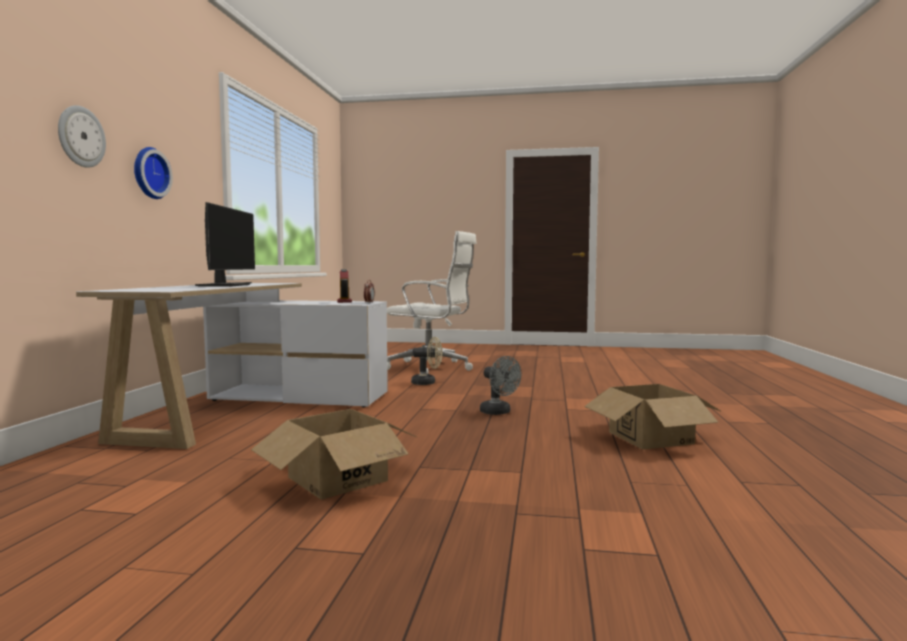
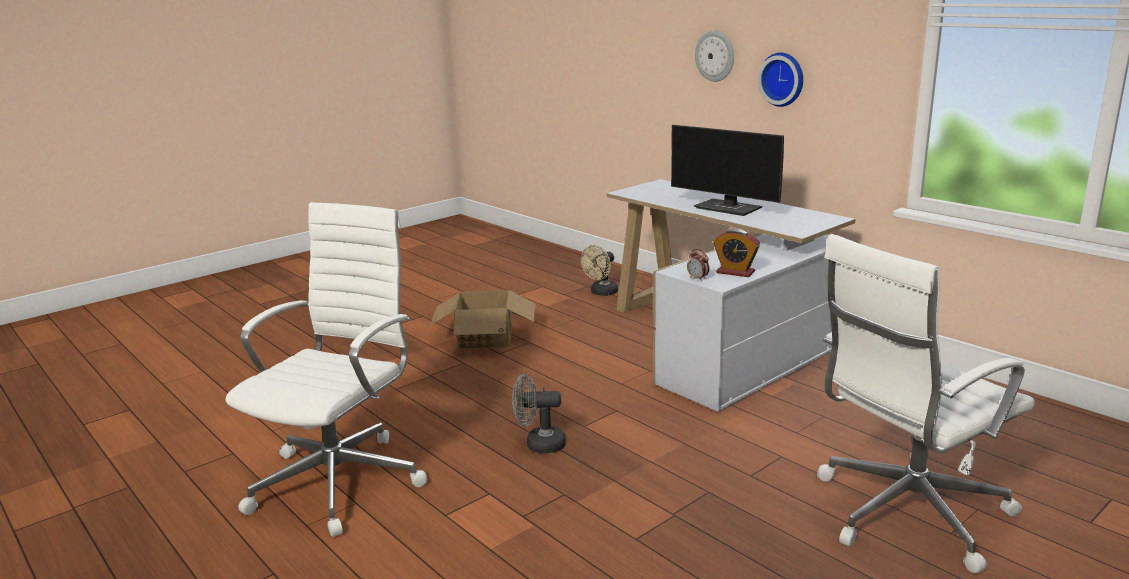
camera: 130 degrees right, 15 degrees up
(427, 383) = (758, 460): beige fan -> beige fan (601, 293)
(650, 437) = (341, 480): cardboard box -> white office chair

